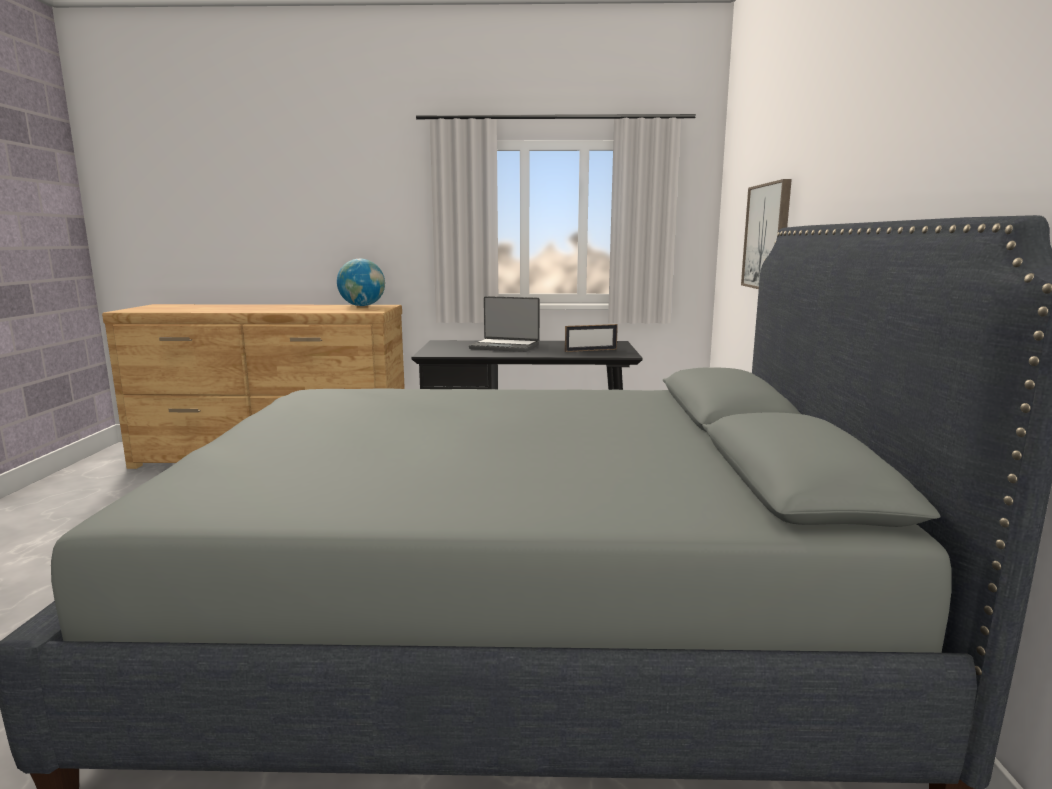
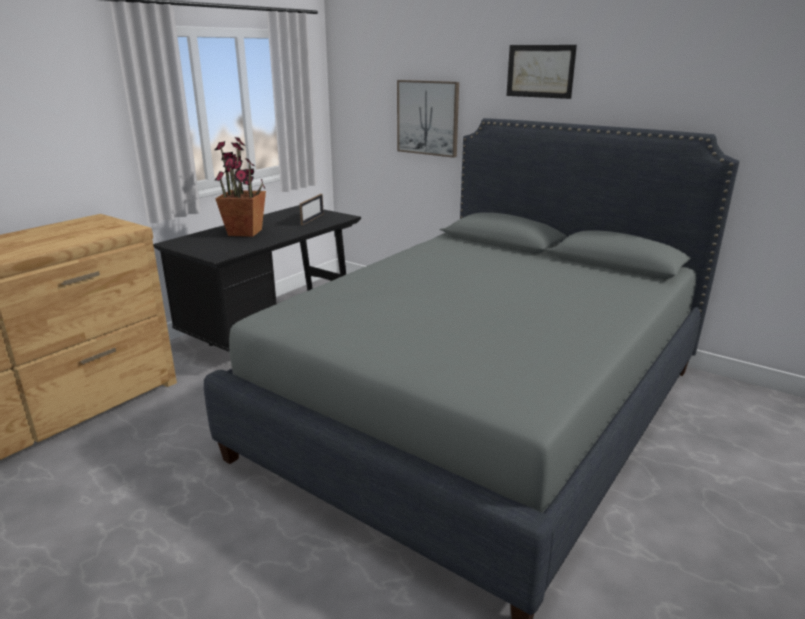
camera: 55 degrees left, 10 degrees up
(362, 306) = (72, 224): globe -> none
(505, 347) = (245, 232): laptop -> potted plant
(855, 141) = (540, 71): none -> picture

